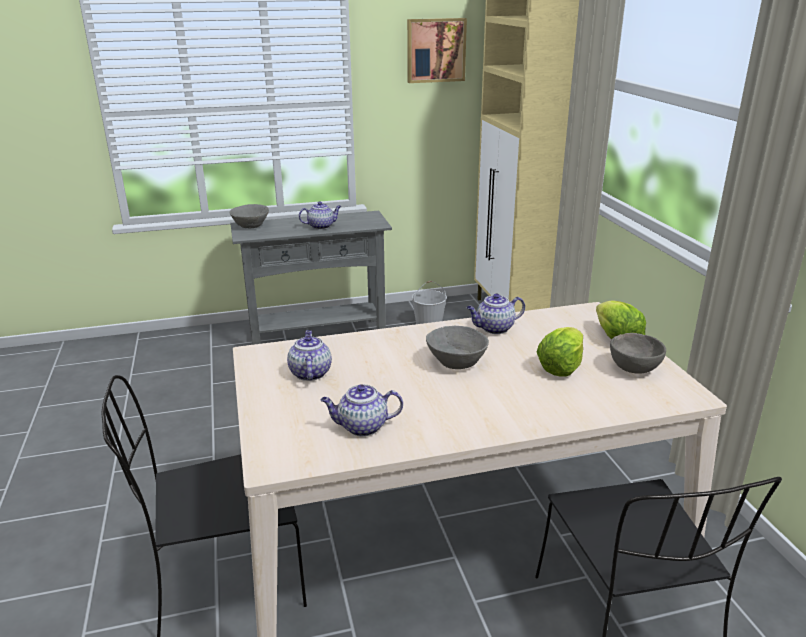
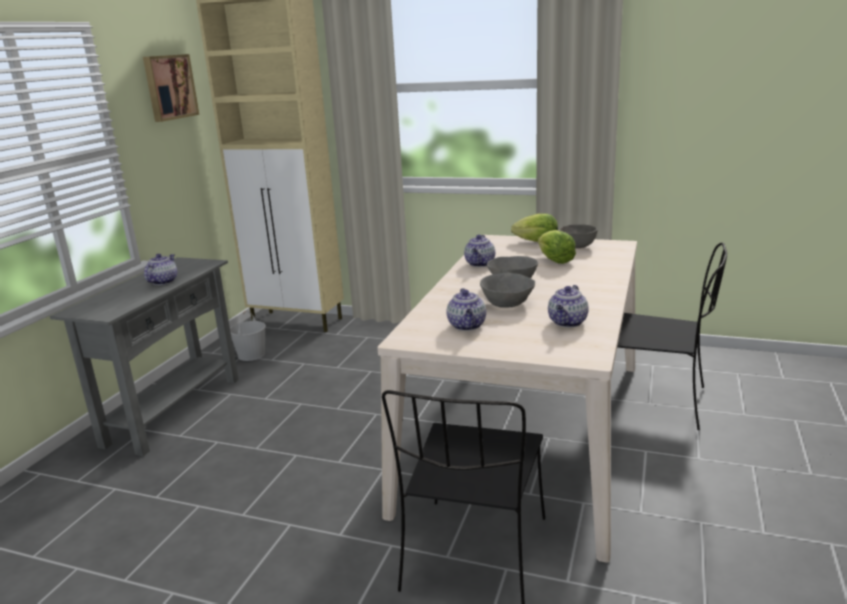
camera: 55 degrees left, 5 degrees down
(250, 226) = (86, 308): grey bowl -> grey bowl (507, 304)
(310, 373) = (467, 326): teapot -> teapot turned 120 degrees counterclockwise

